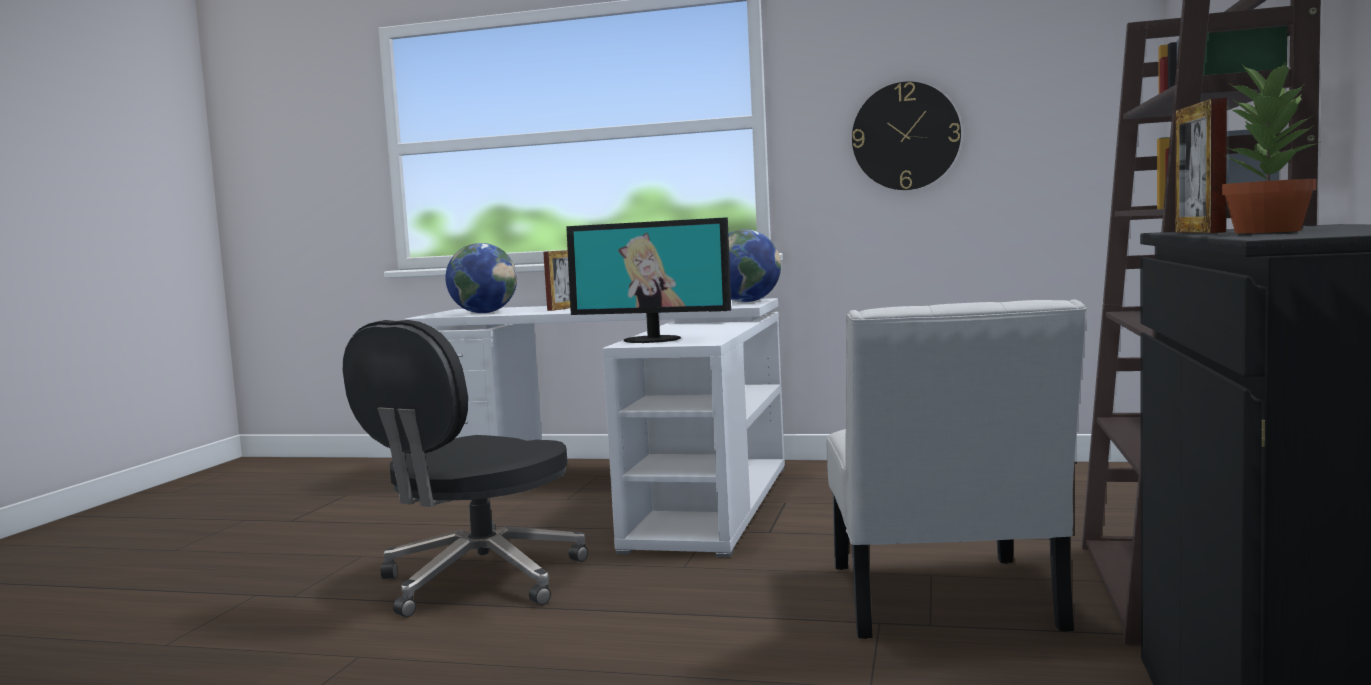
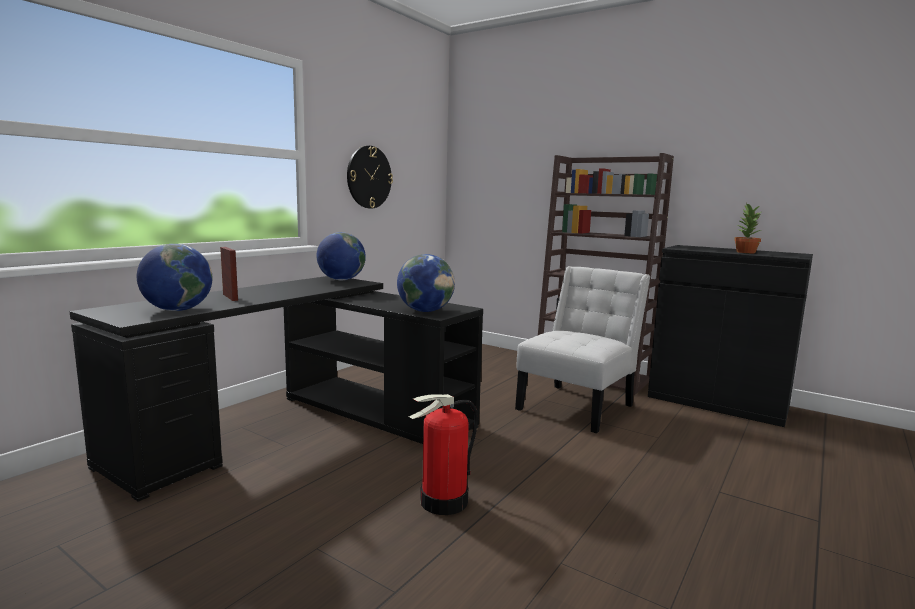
camera: 70 degrees left, 5 degrees up
(478, 581) = (444, 502): black office chair -> fire extinguisher
(628, 491) = (305, 426): white desk -> black desk
(652, 339) = (425, 311): monitor -> globe
(944, 603) = (578, 406): white chair -> white chair turned 75 degrees counterclockwise
(1199, 232) = (706, 250): picture frame -> none

